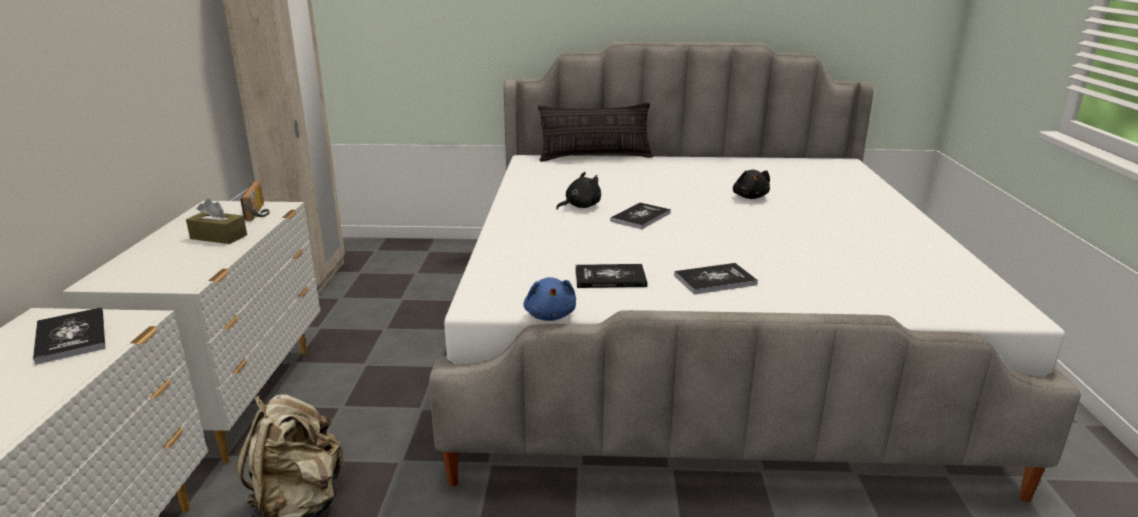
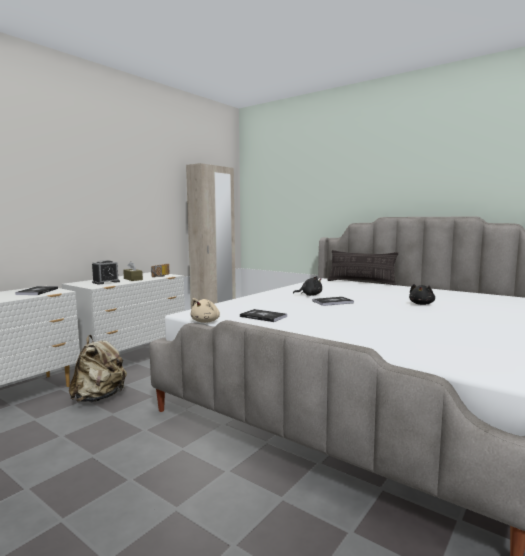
camera: 35 degrees right, 15 degrees down
(176, 261) = (106, 282): none -> alarm clock
(550, 315) = (206, 321): blue plush toy -> beige plush toy
(715, 280) = (316, 326): book -> none

